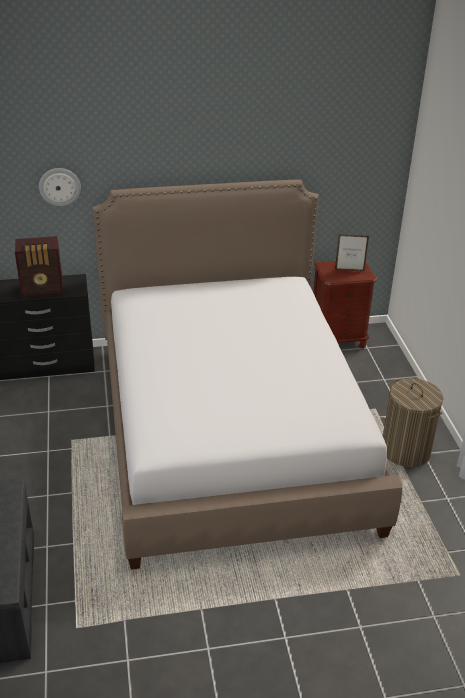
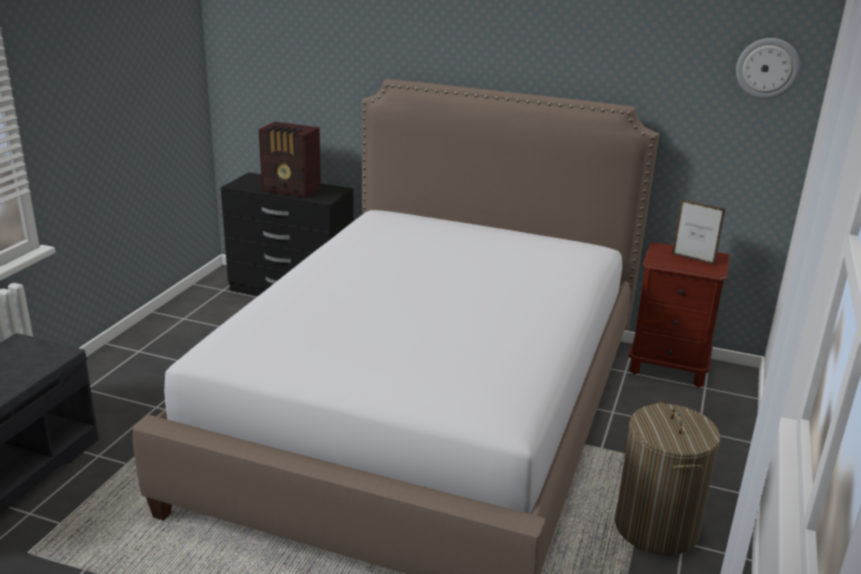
camera: 30 degrees right, 10 degrees down
(60, 186) = (335, 68): wall clock -> wall clock (767, 68)

